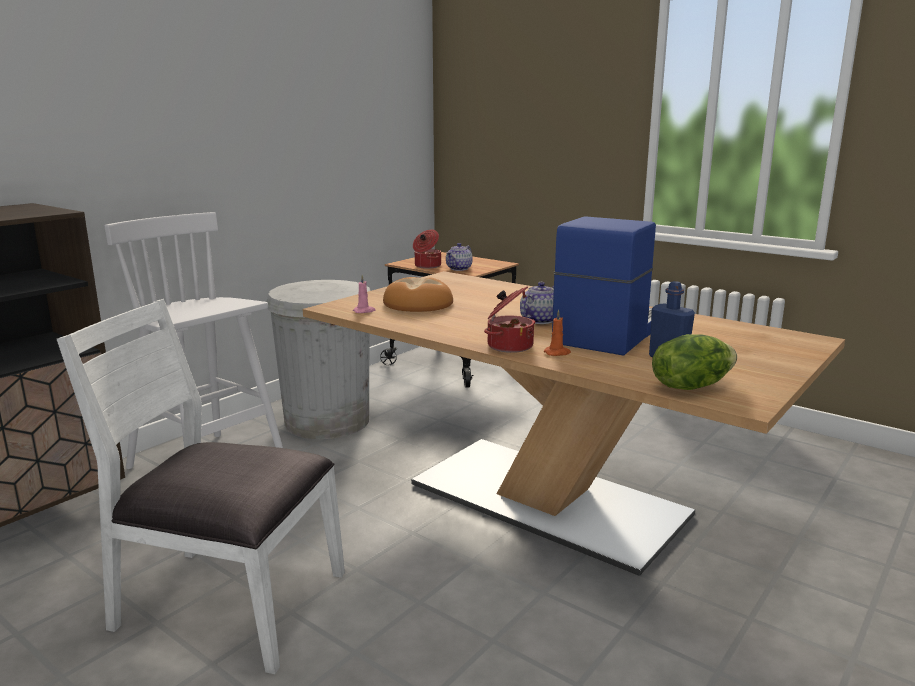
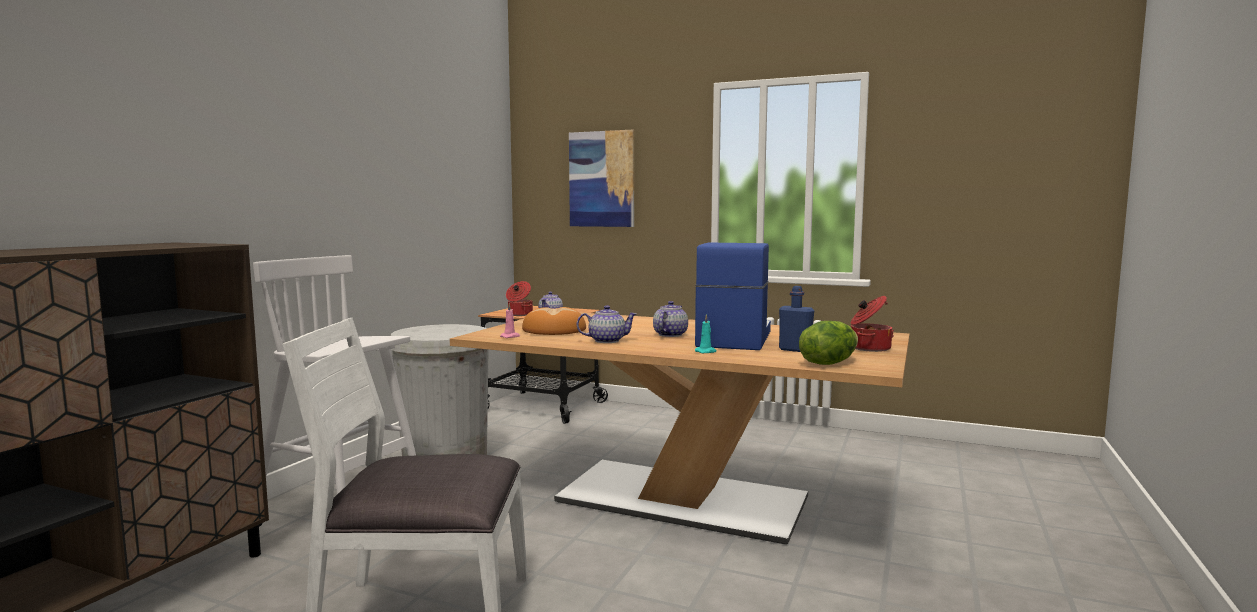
camera: 15 degrees left, 10 degrees down
(460, 325) = (606, 340): none -> teapot
(509, 346) = (662, 350): cooking pot -> cooking pot (868, 348)
(527, 112) = (602, 179): none -> picture
(557, 353) = (706, 352): orange candle -> turquoise candle

